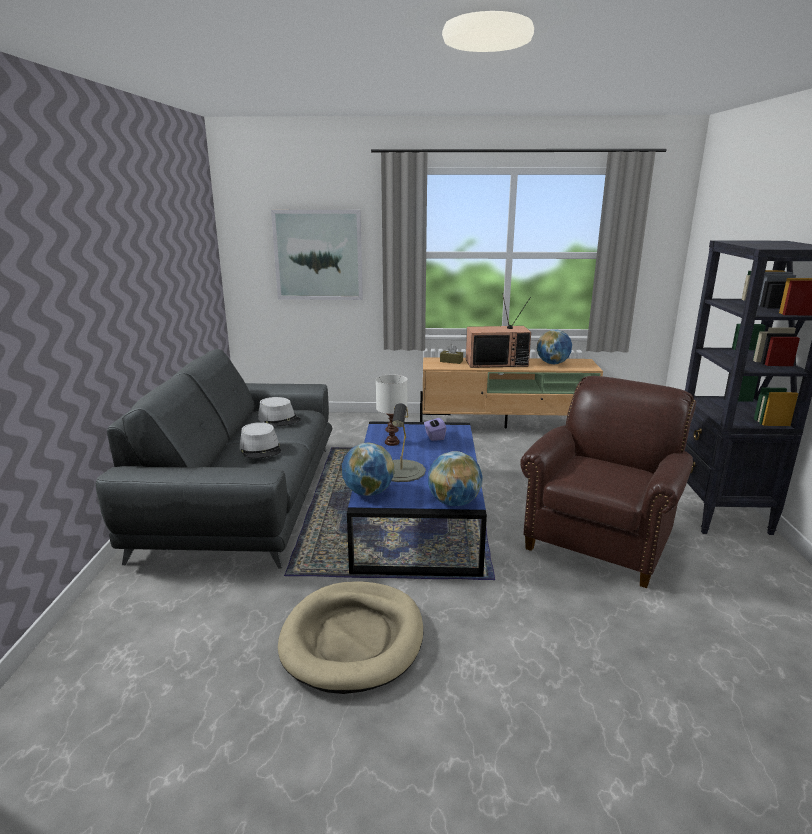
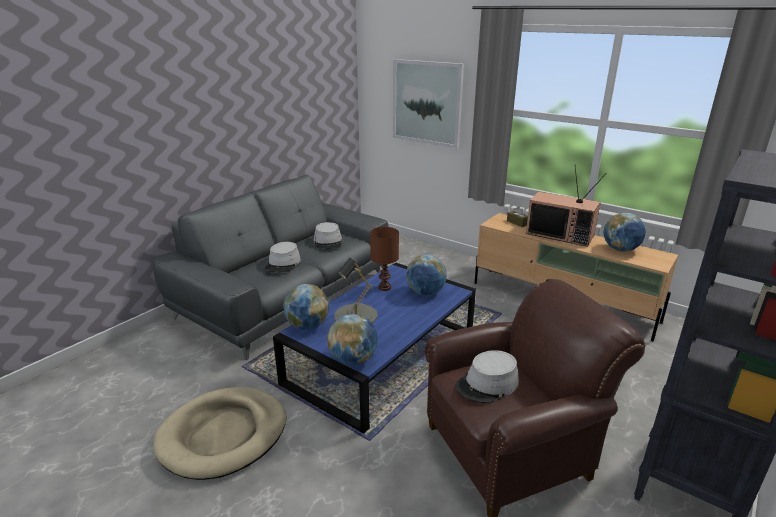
camera: 35 degrees right, 5 degrees up
(391, 442) = (384, 287): white table lamp -> brown table lamp
(434, 436) = (425, 292): purple tissue box -> globe
(595, 474) = (487, 384): none -> grey hat

